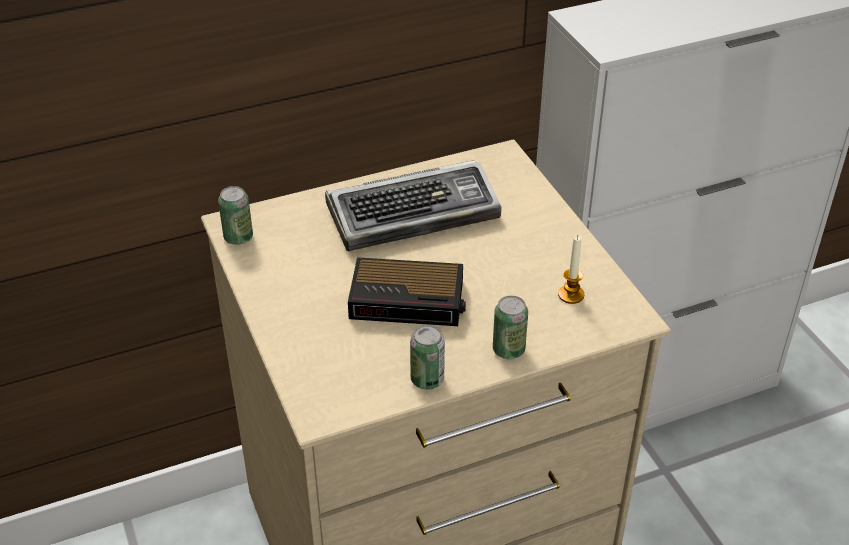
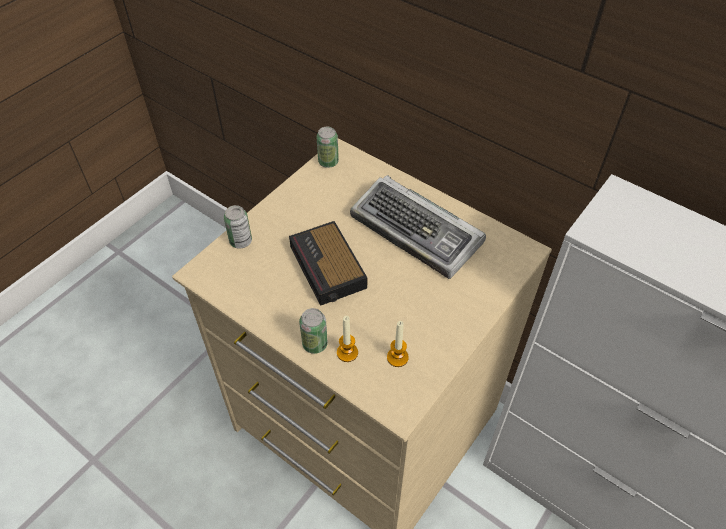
camera: 60 degrees right, 10 degrees up
(427, 379) = (259, 312): can -> can (241, 241)
(538, 329) = (347, 352): none -> candle

